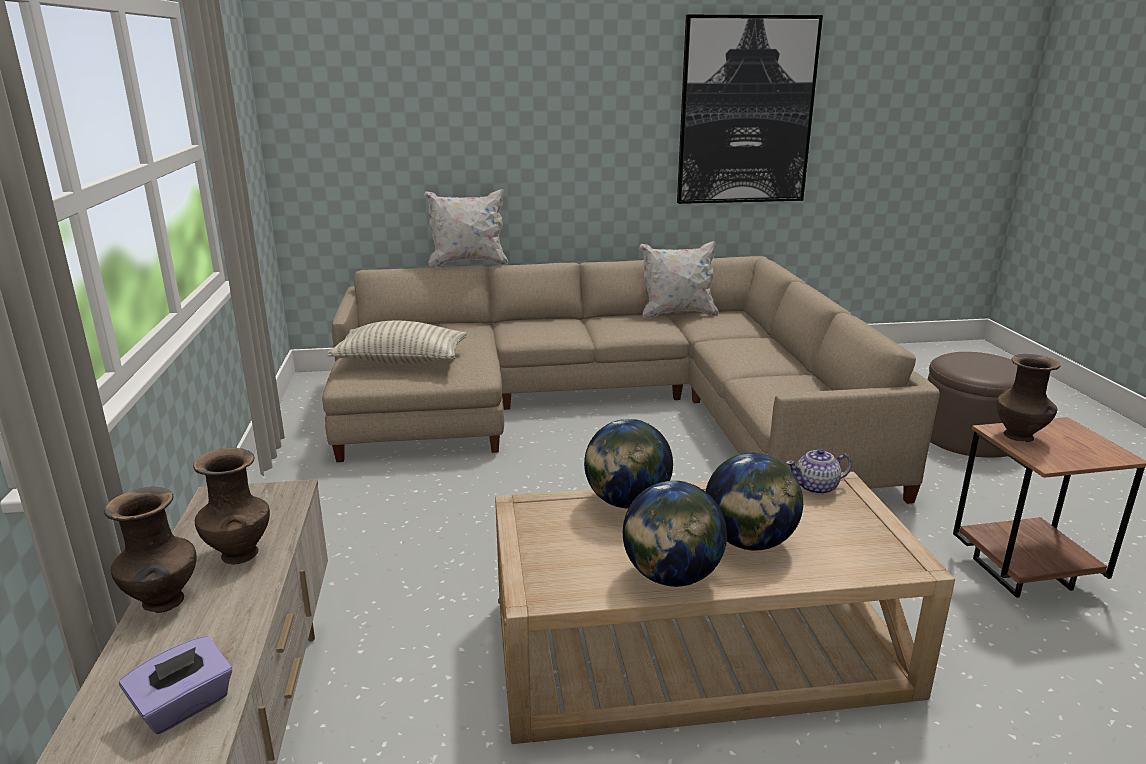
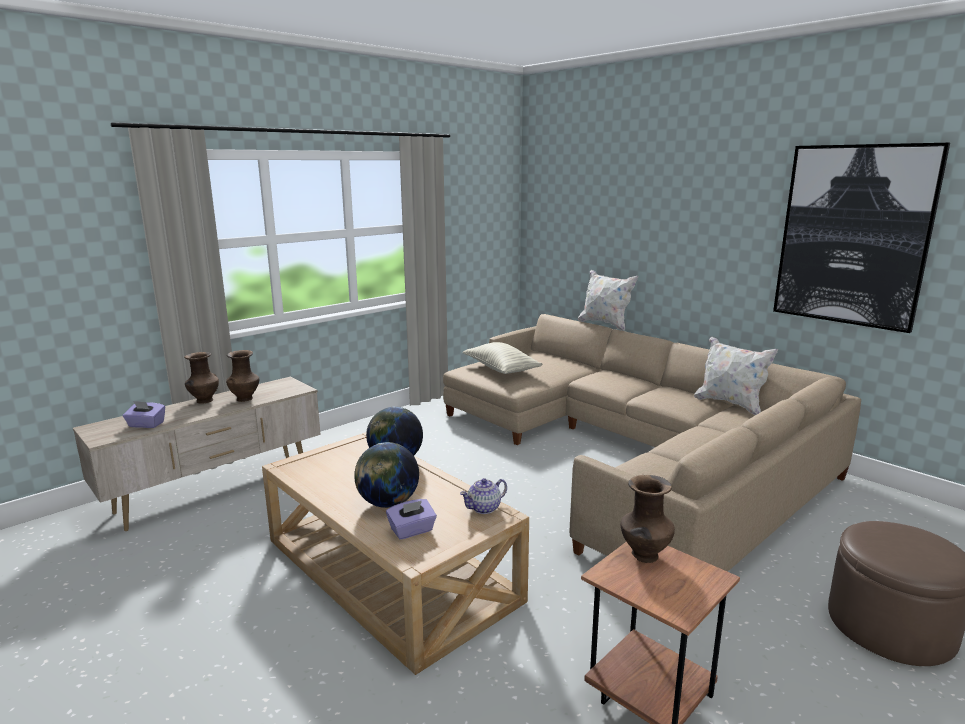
camera: 55 degrees right, 5 degrees down
(671, 577) = (328, 491): globe -> none
(816, 487) = (484, 508): teapot -> teapot turned 75 degrees counterclockwise
(836, 547) = (412, 531): none -> purple tissue box

